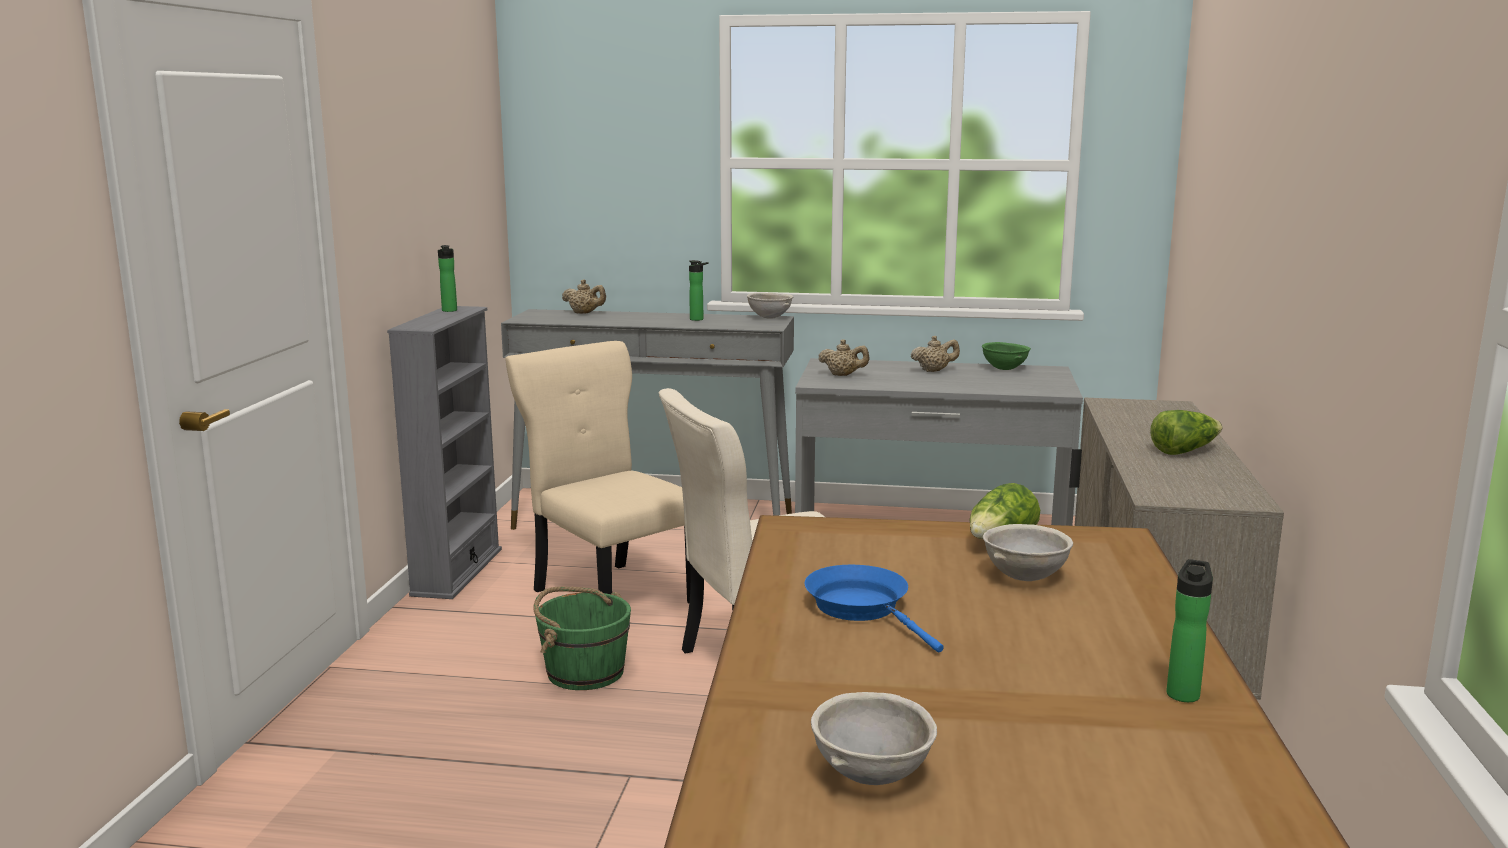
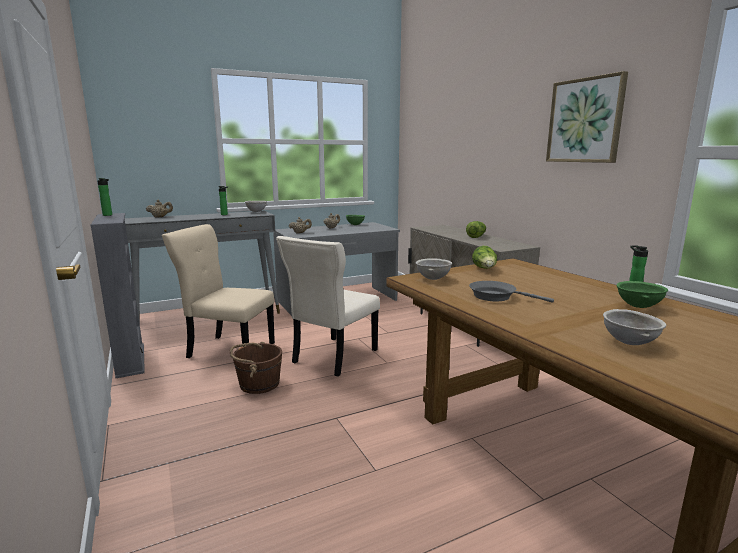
camera: 35 degrees left, 0 degrees up
(584, 672) = (258, 384): green bucket -> brown bucket
(863, 608) = (496, 296): blue frying pan -> grey frying pan
(1023, 577) = (517, 277): grey bowl -> grey bowl (432, 279)
(1120, 719) = (638, 306): none -> green bowl
(1377, 181) = (585, 120): none -> picture

